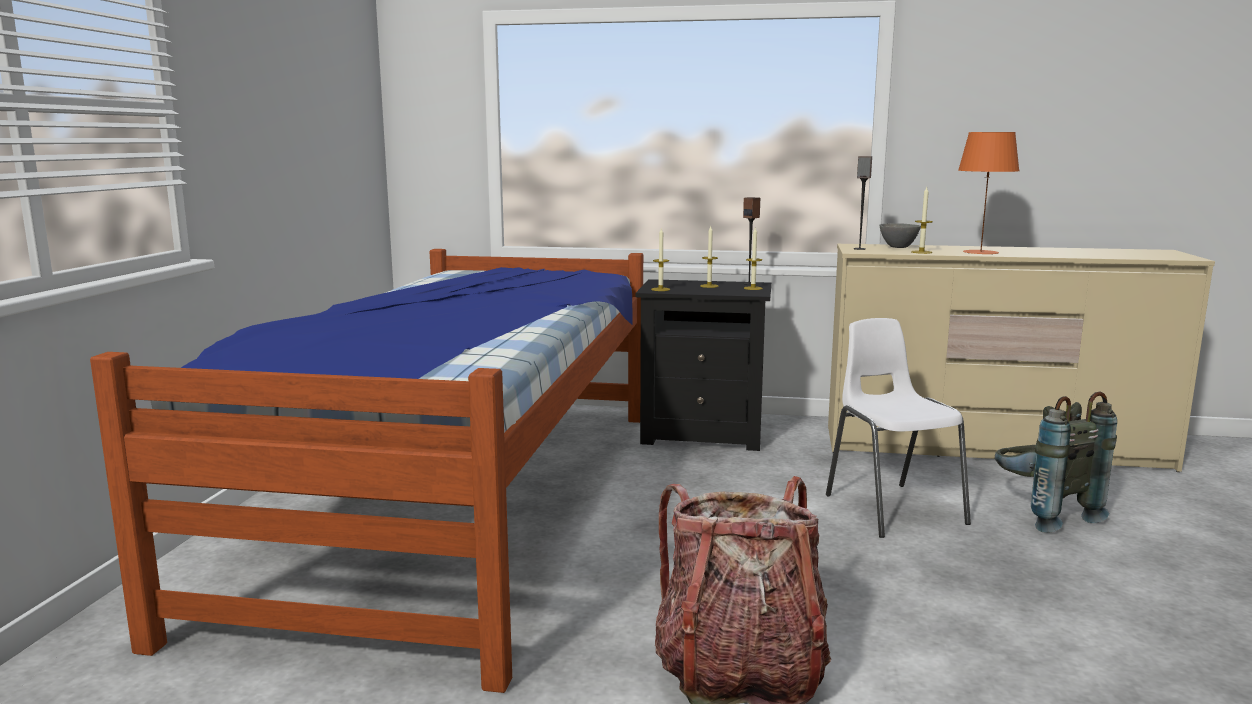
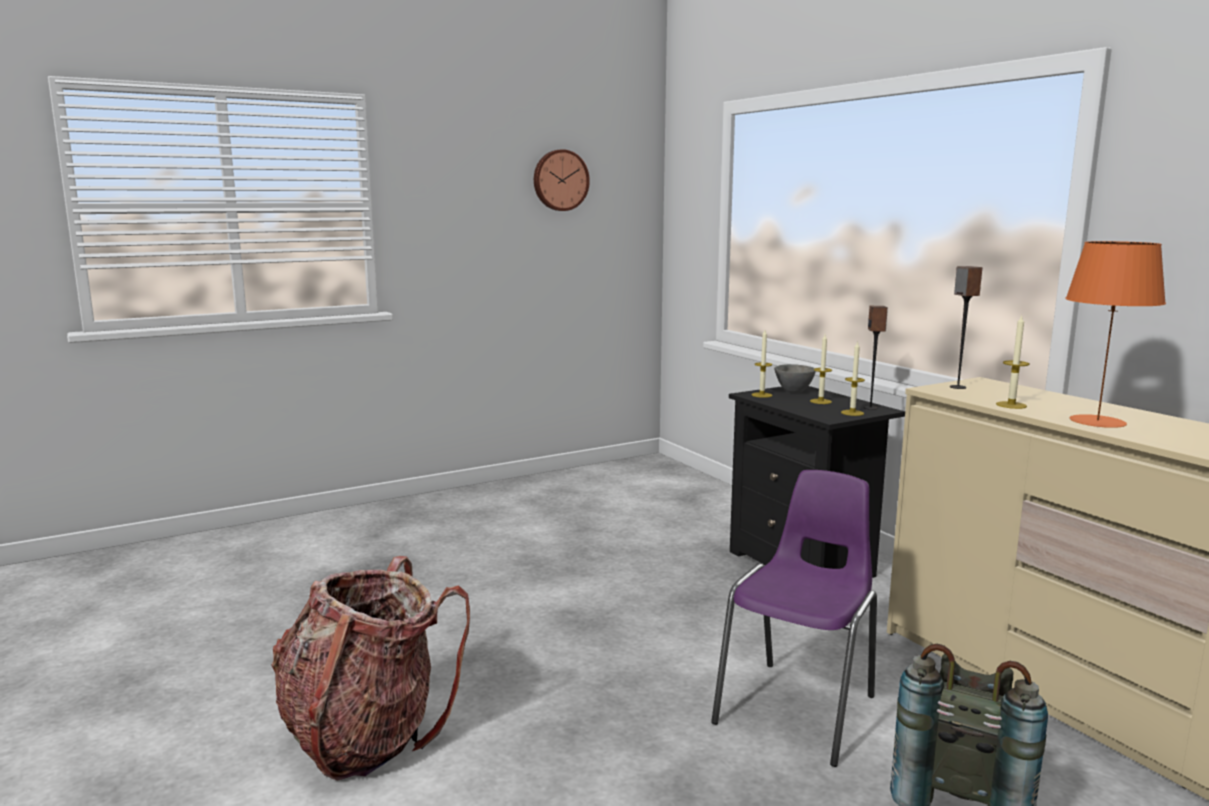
camera: 50 degrees right, 0 degrees up
(319, 86) = (560, 180): none -> wall clock
(459, 501) = (510, 541): bed -> none
(892, 508) = (799, 708): white chair -> purple chair
(898, 247) = (1022, 394): grey bowl -> grey bowl (793, 391)

